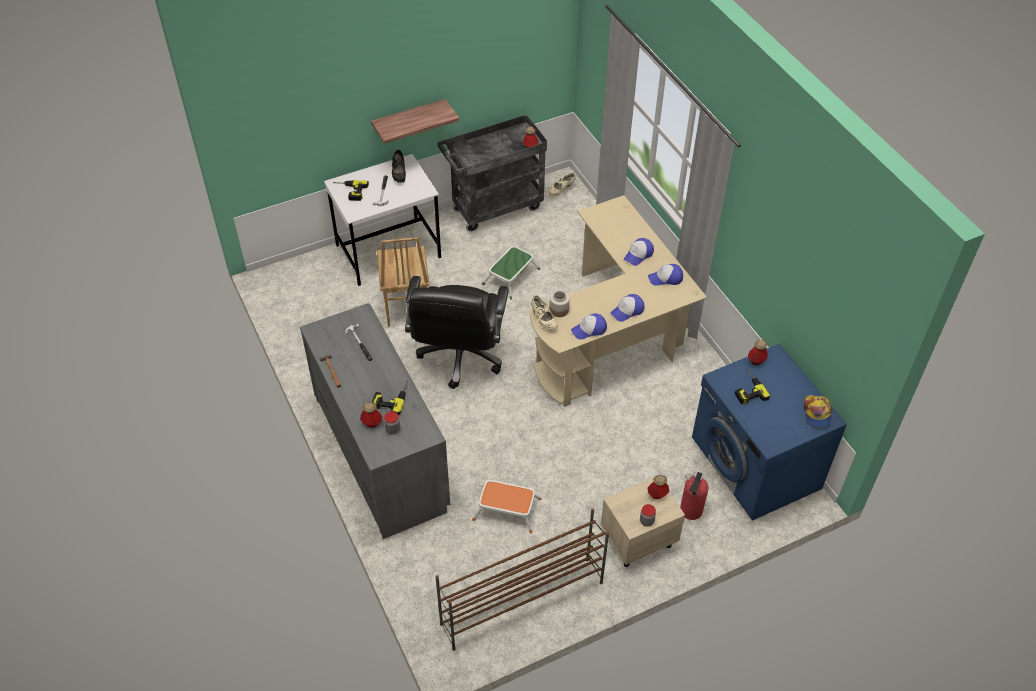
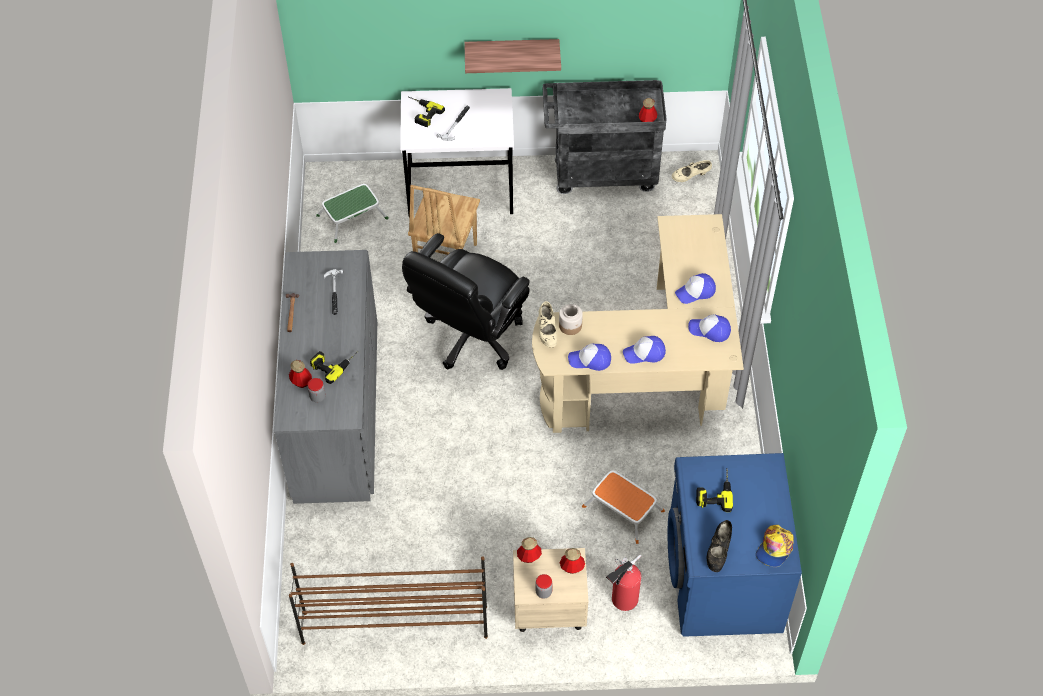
camera: 25 degrees right, 5 degrees up
(399, 174) = (484, 108): black shoe -> black shoe (718, 552)
(507, 509) = (432, 521): orange step ladder -> orange step ladder (623, 508)
(511, 276) = (577, 262): green step ladder -> green step ladder (352, 217)
(756, 360) = (745, 462): bottle -> bottle (529, 557)

